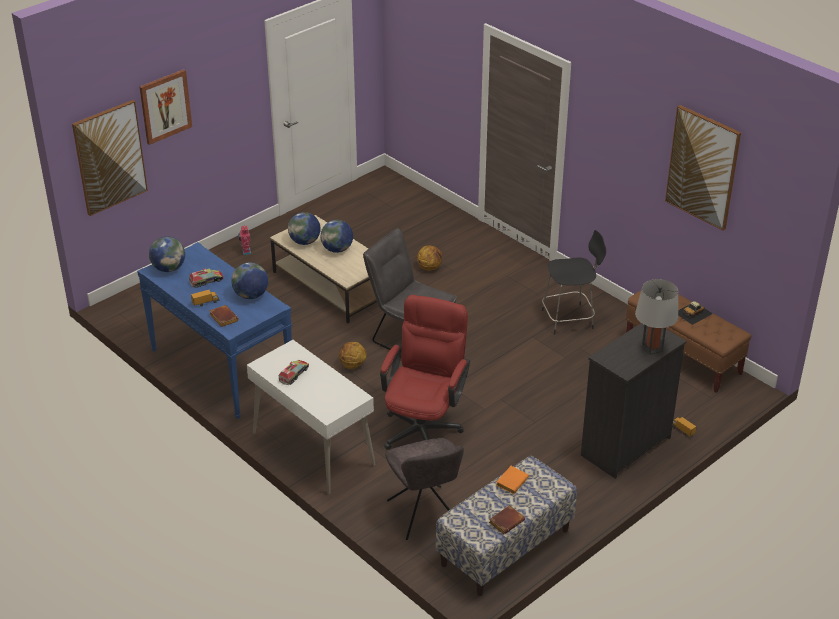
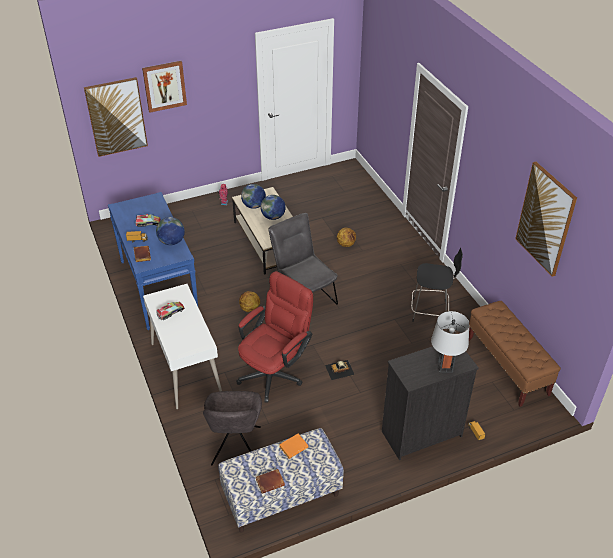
camera: 20 degrees right, 5 degrees up
(169, 268) = (129, 207): globe -> none
(693, 313) = (519, 336): toy car -> toy car (340, 370)

